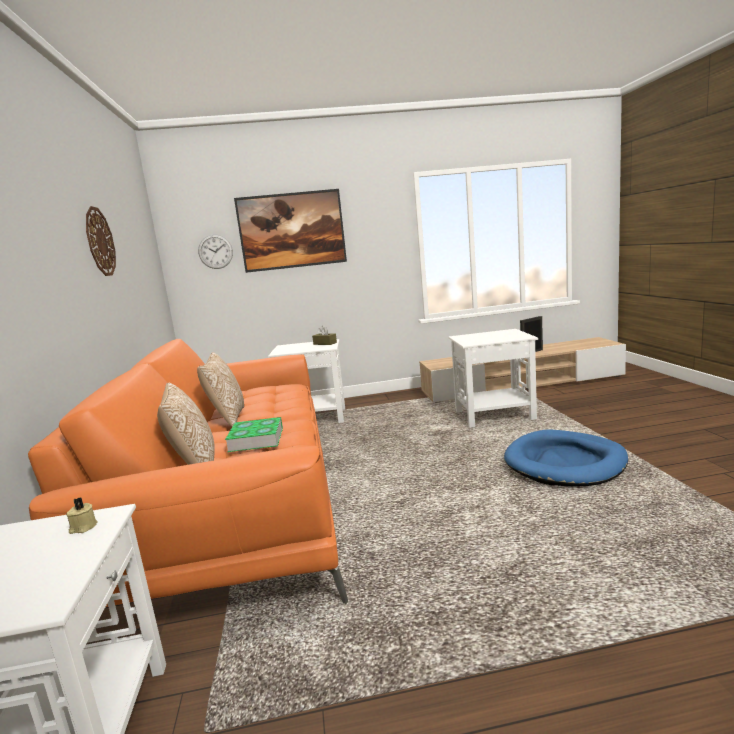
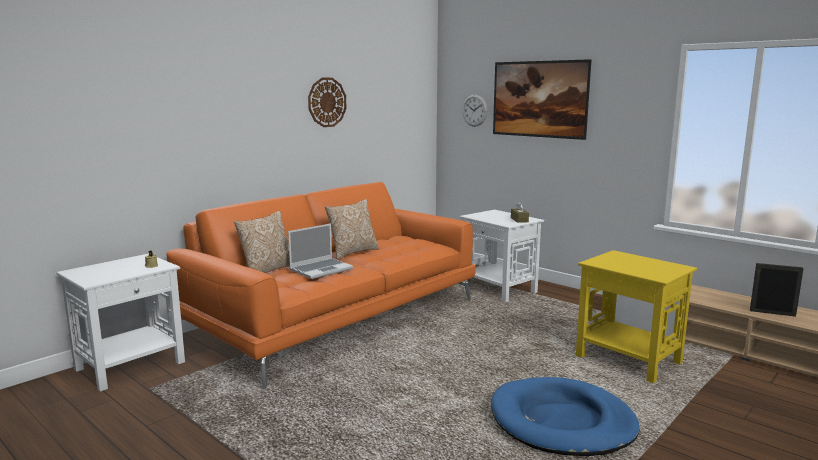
camera: 50 degrees right, 0 degrees up
(256, 439) = (321, 269): book -> laptop
(493, 415) = (627, 359): white side table -> yellow side table

